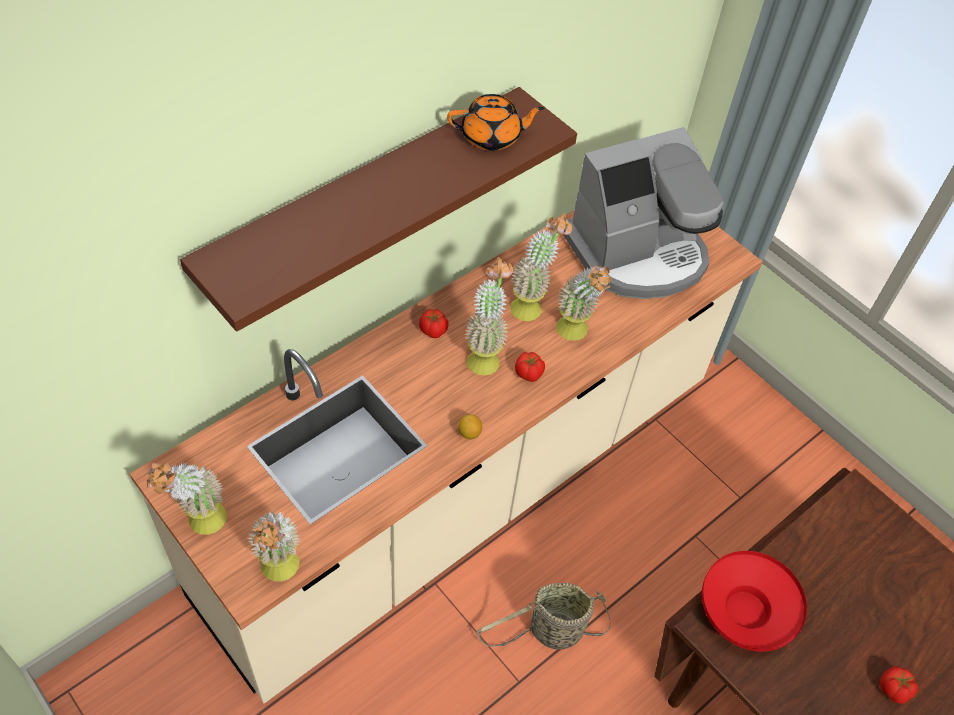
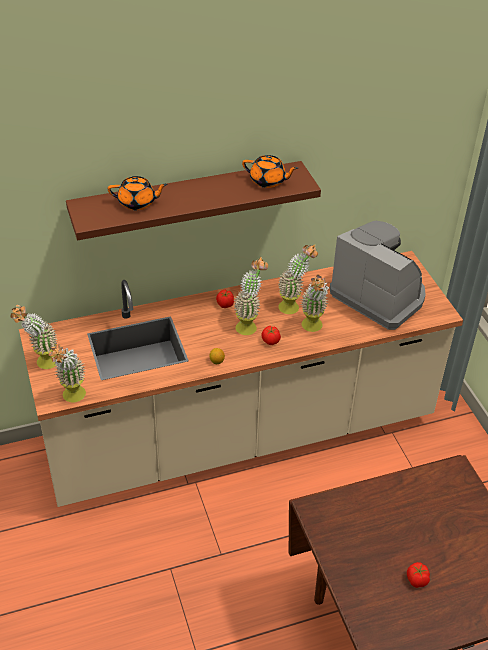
camera: 25 degrees right, 10 degrees down
(307, 232) = (137, 203): none -> orange teapot
(551, 632) = (256, 533): basket -> none
(638, 254) = (379, 296): coffee machine -> coffee machine turned 135 degrees counterclockwise
(746, 611) = (342, 508): red bowl -> none

